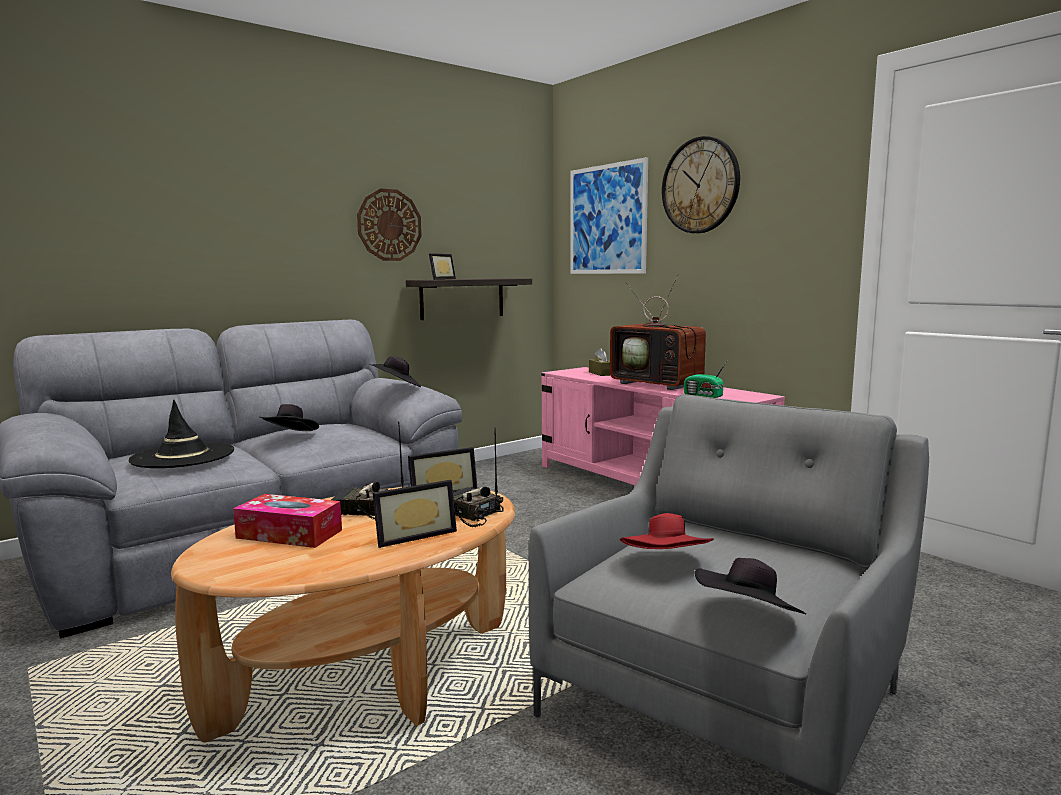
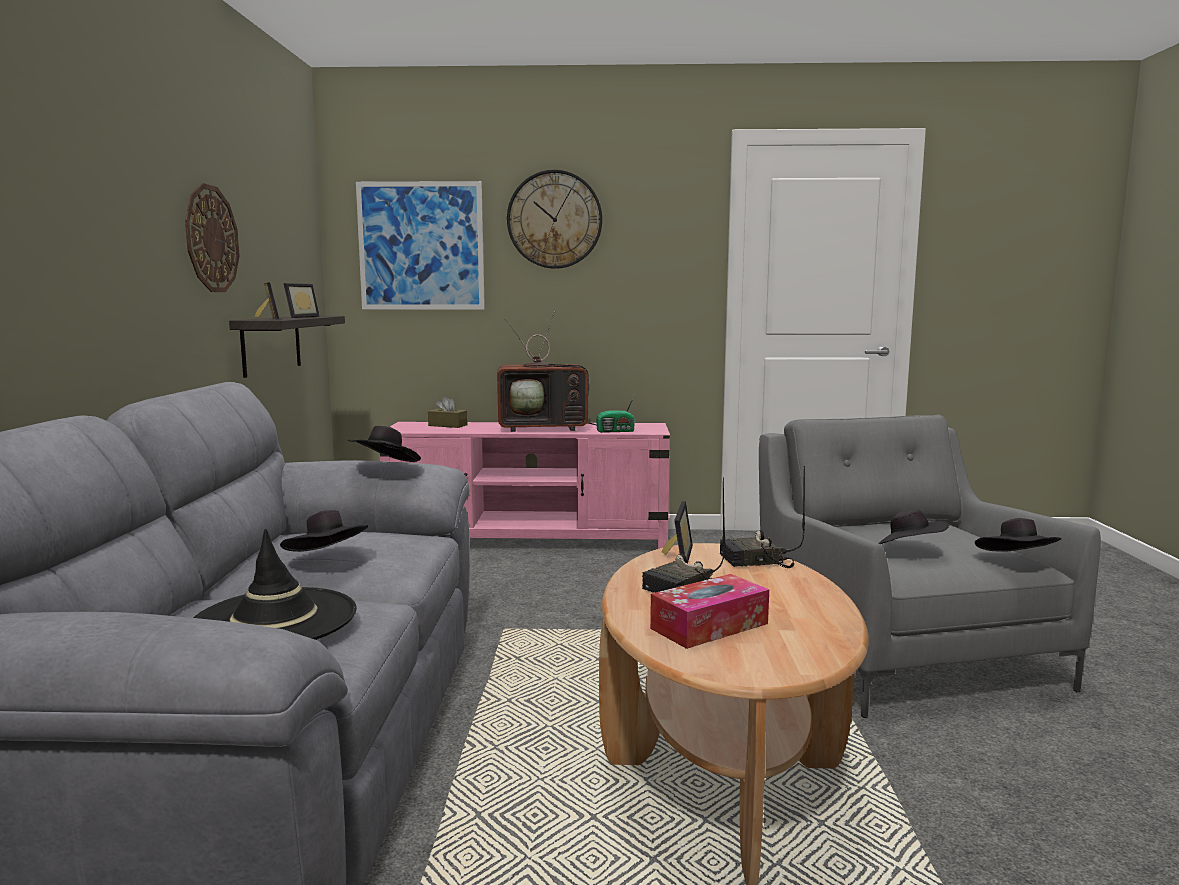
camera: 50 degrees left, 0 degrees up
(413, 535) = (783, 587): picture frame -> picture frame (298, 317)
(667, 565) = (907, 552): red hat -> black hat

